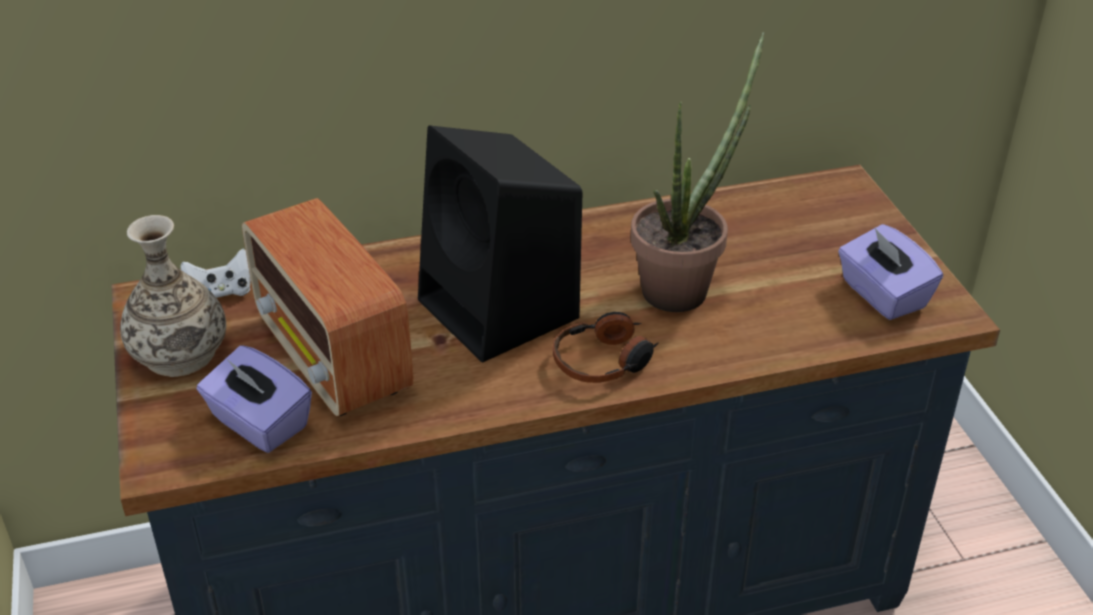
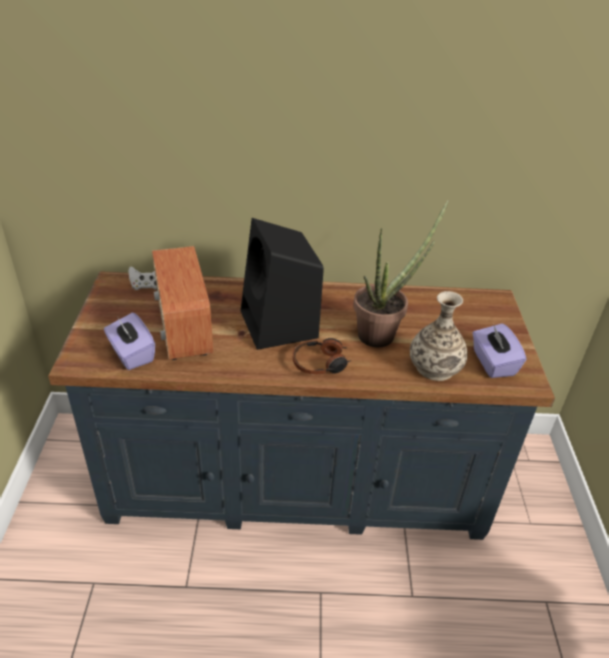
camera: 15 degrees right, 0 degrees up
(179, 353) = (112, 311): vase -> vase (434, 367)

